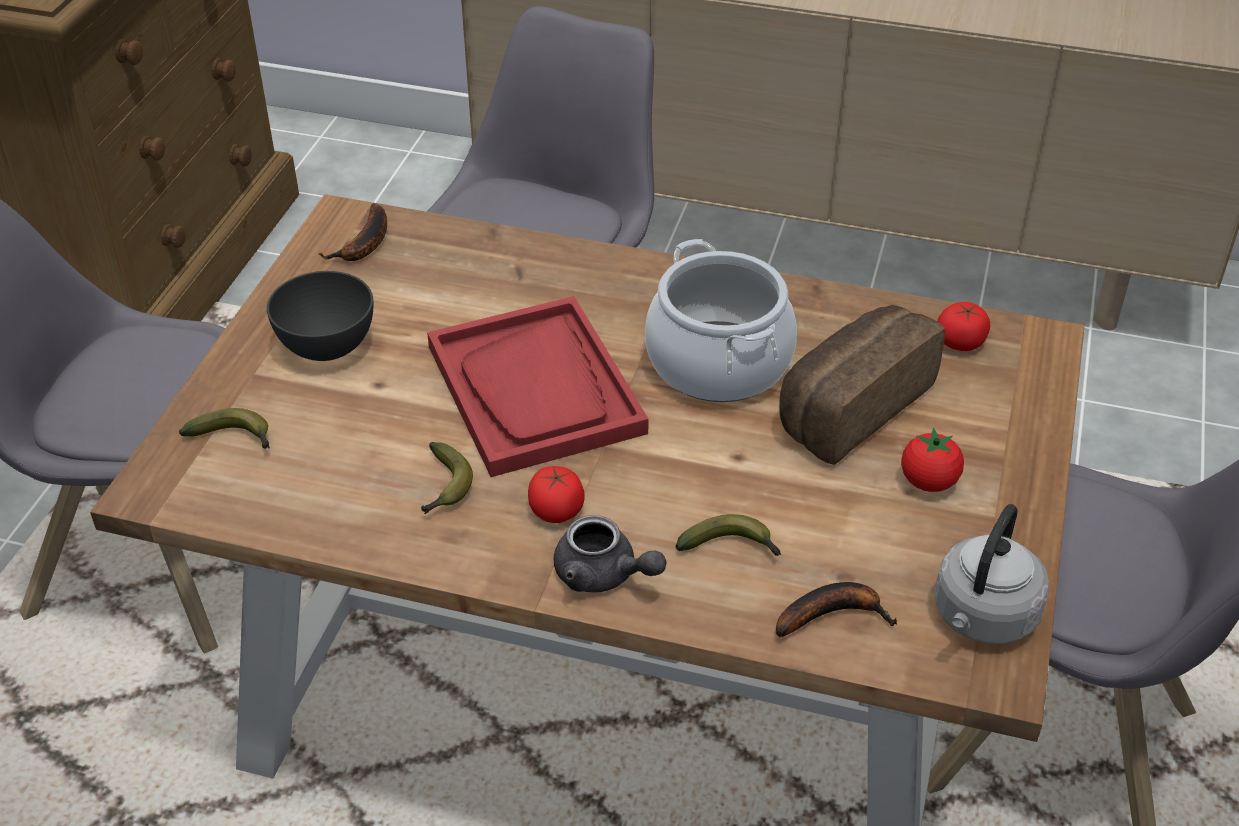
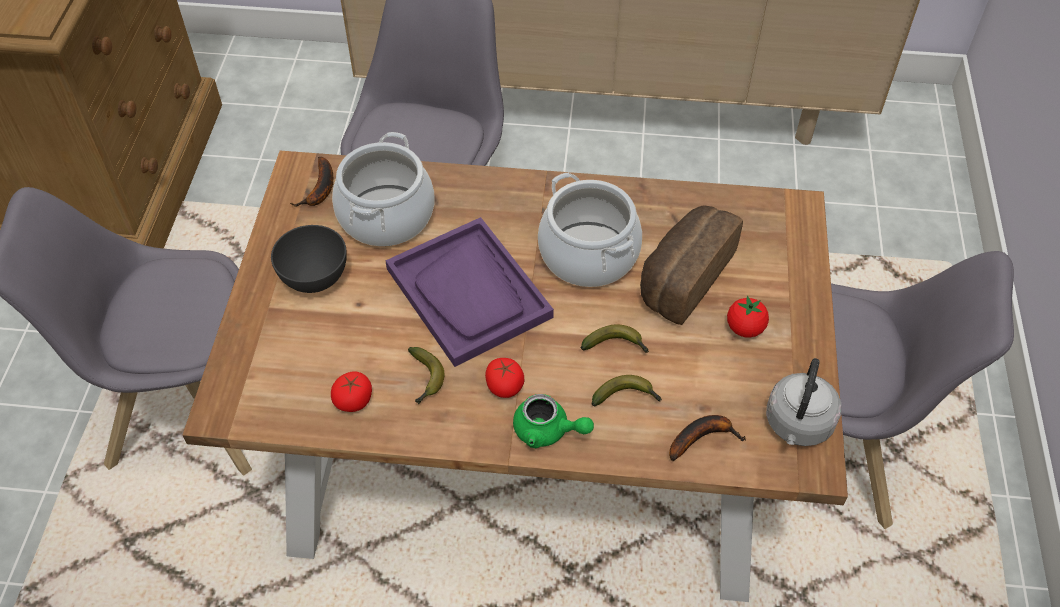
camera: 10 degrees left, 10 degrees up
(235, 438) = (269, 362): banana -> banana (616, 346)
(445, 285) = (386, 216): none -> cooking pot
(536, 390) = (469, 293): red tray -> purple tray
(604, 575) = (548, 431): grey teapot -> green teapot
(960, 341) = (745, 216): tomato -> tomato (353, 400)

